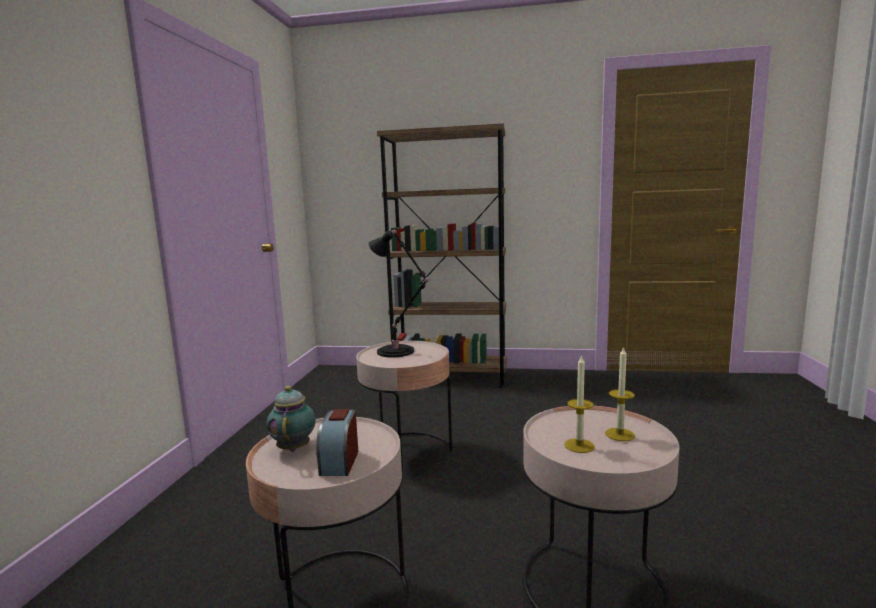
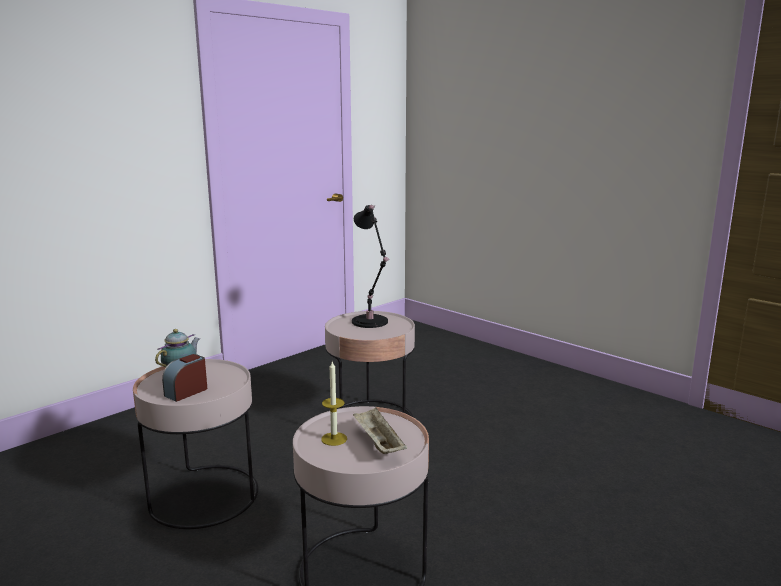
camera: 35 degrees right, 5 degrees up
(450, 377) = (506, 363): brown bookcase -> none
(619, 434) = (378, 443): candle -> beige tray

